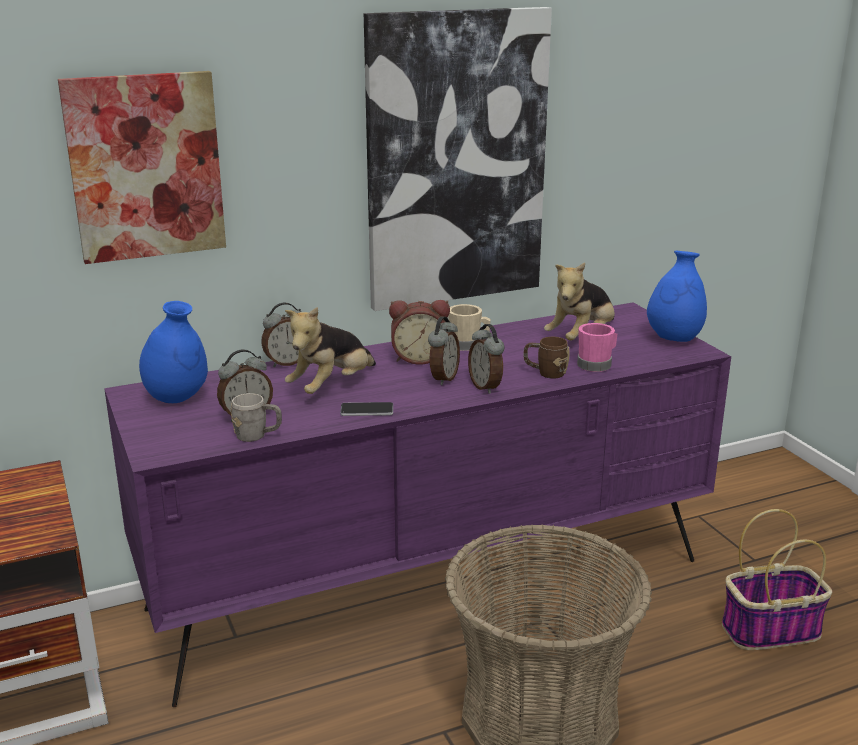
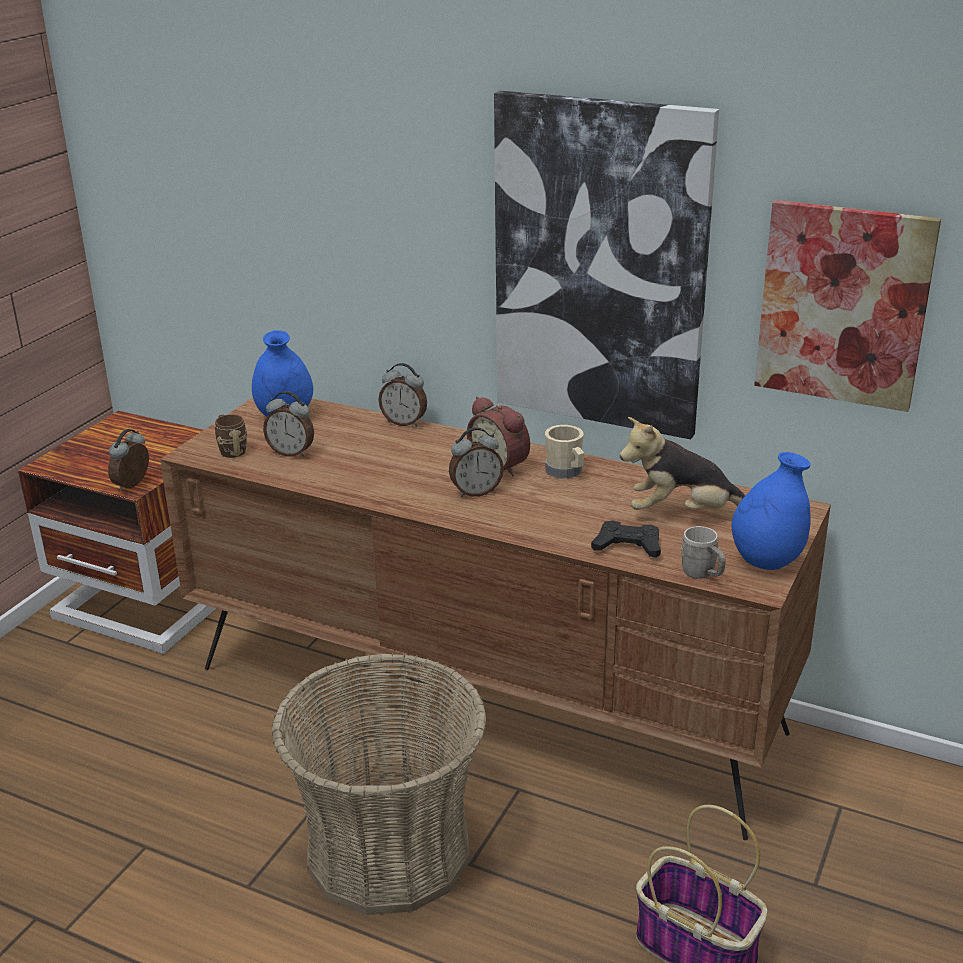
camera: 50 degrees right, 5 degrees up
(146, 167) = (304, 205): picture -> picture (843, 305)
(257, 436) = (266, 471): grey mug -> grey mug (703, 574)
(332, 387) = (388, 458): plush toy -> none
(367, 410) = (367, 489): phone -> none
(431, 584) = (488, 700): purple tv stand -> brown tv stand
(486, 387) = (489, 516): alarm clock -> alarm clock (133, 485)
(545, 373) = (564, 530): brown mug -> brown mug (231, 449)
(597, 364) = (628, 546): pink mug -> black game controller

